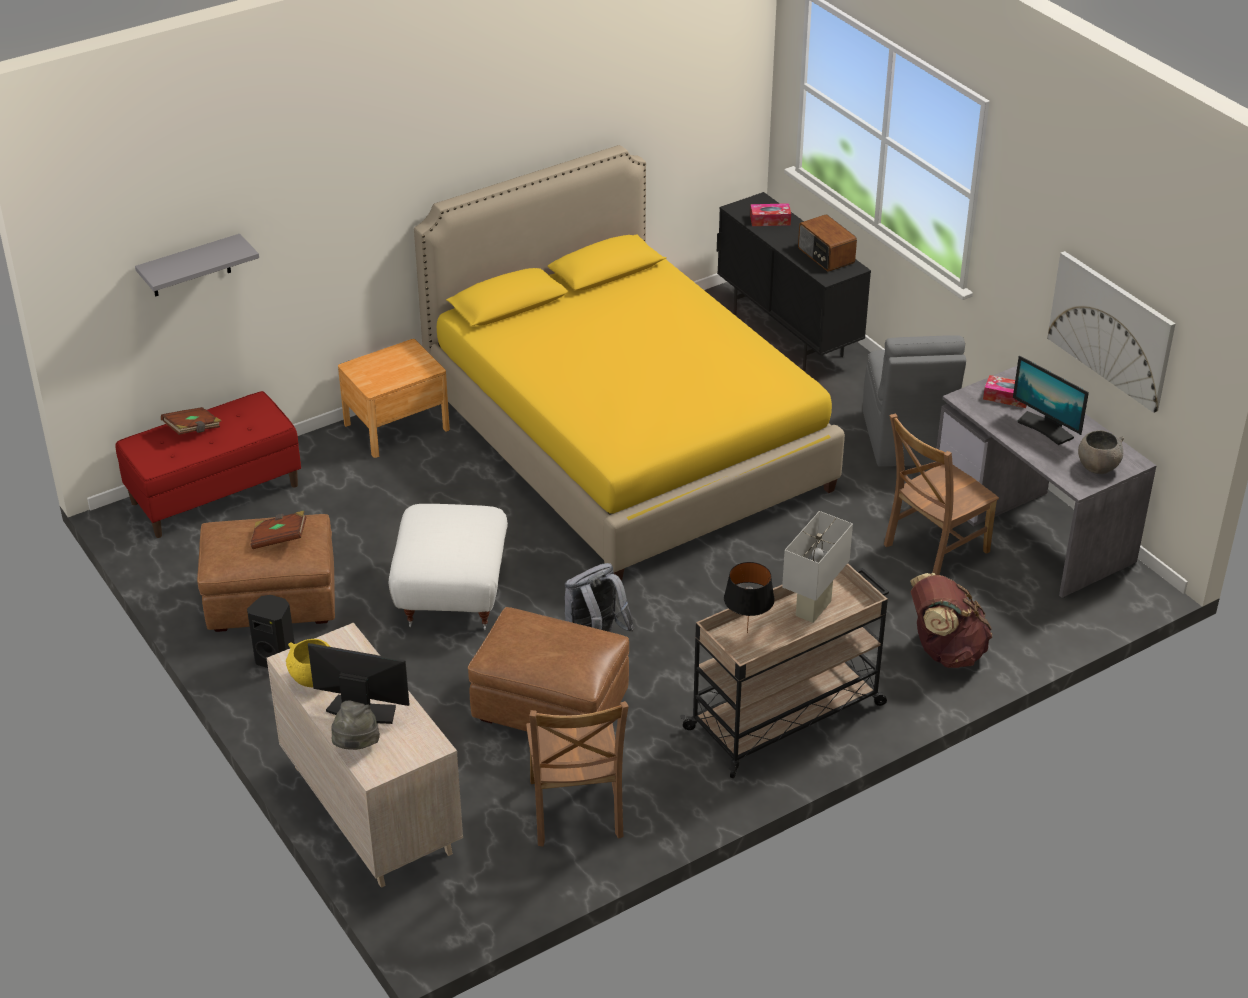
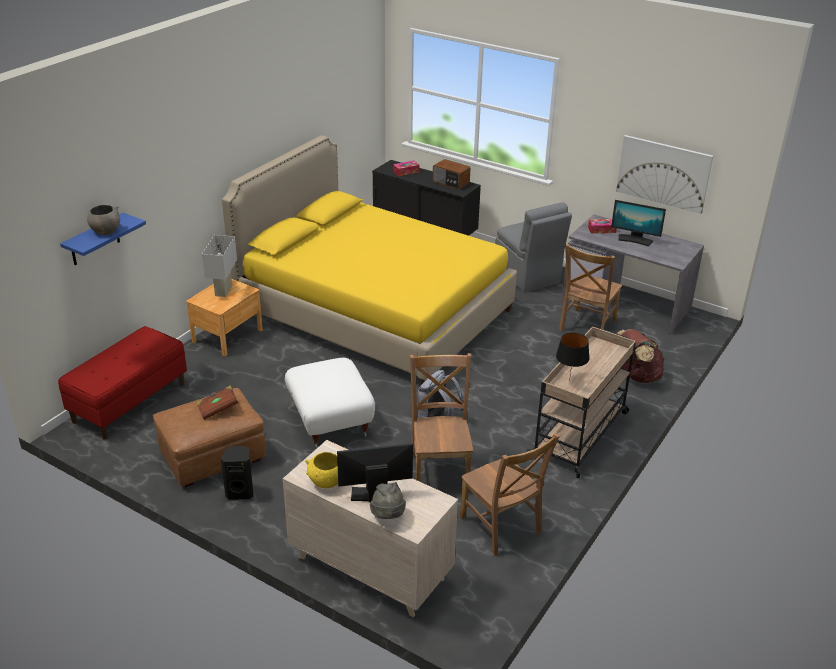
camera: 25 degrees left, 5 degrees down
(190, 266) = (94, 240): grey shelf -> blue shelf
(193, 429) = (111, 359): brown book -> none
(551, 707) = (440, 469): brown ottoman -> brown chair
(813, 608) = (594, 358): white table lamp -> white table lamp (223, 291)
(1097, 467) = (677, 252): grey bowl -> grey bowl (105, 231)

